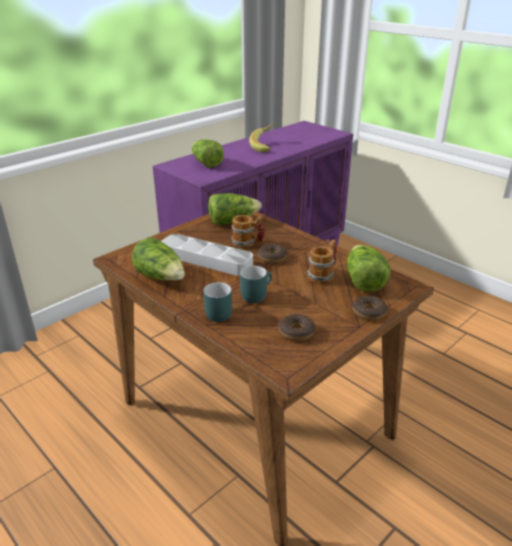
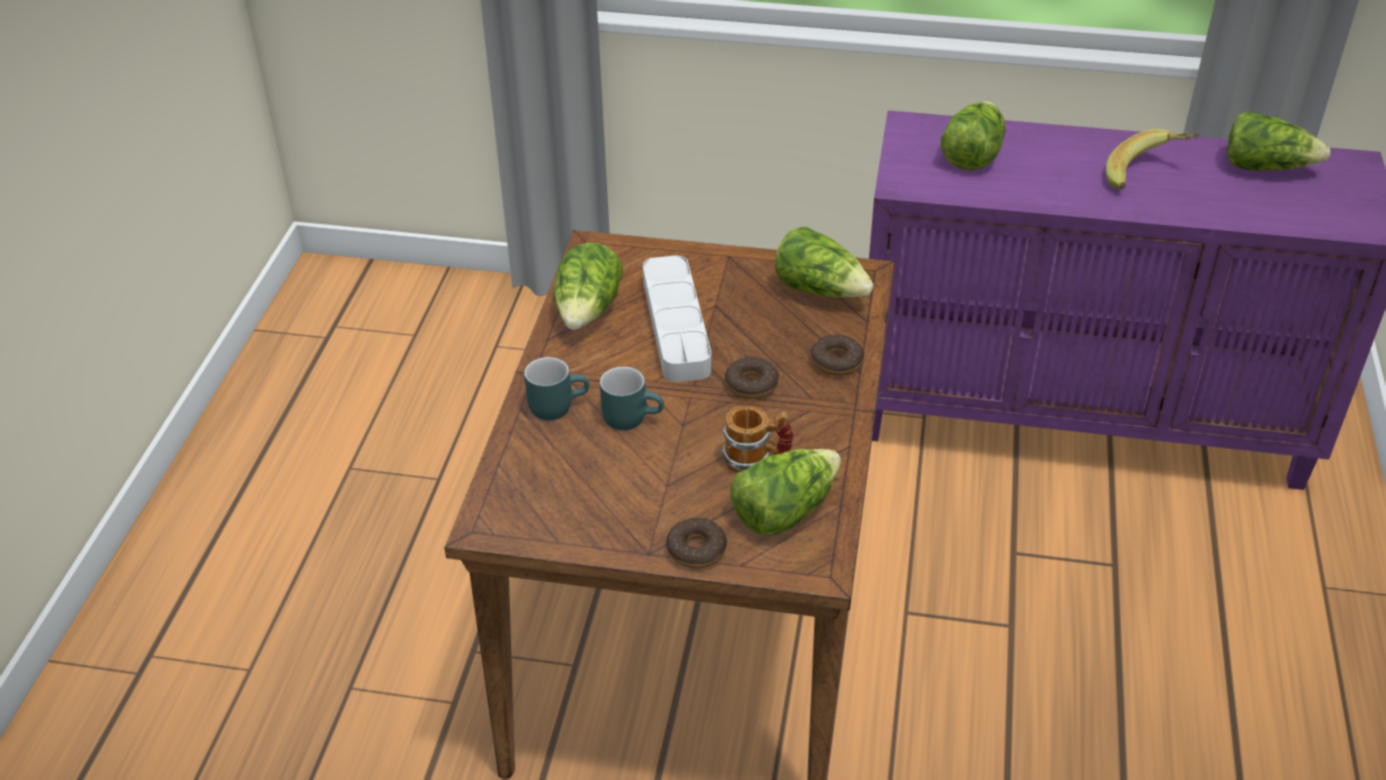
camera: 55 degrees right, 10 degrees up
(248, 243) = (767, 340): mug -> none
(288, 133) = (1266, 167): none -> lettuce
(296, 332) = (577, 497): donut -> donut (836, 362)

